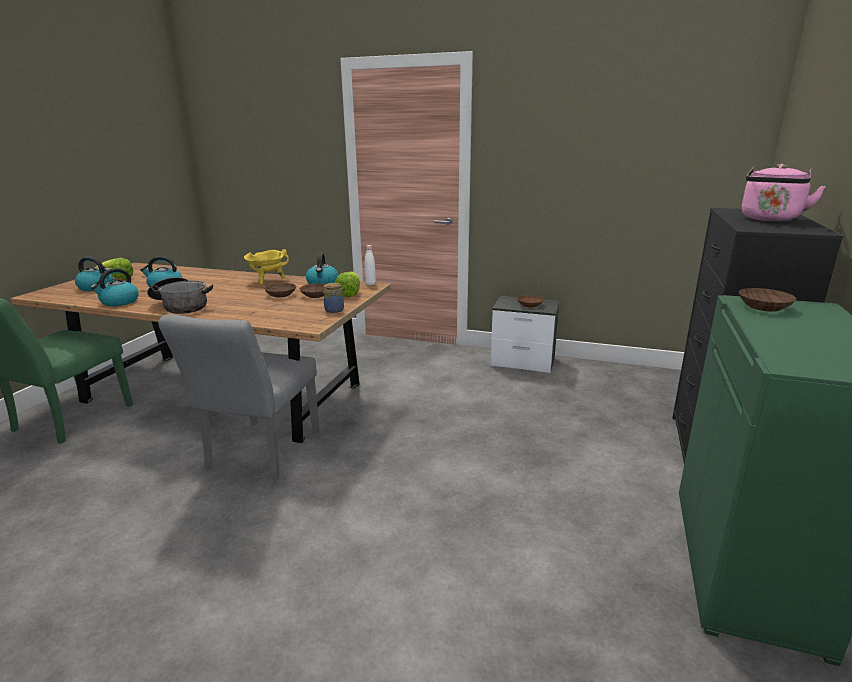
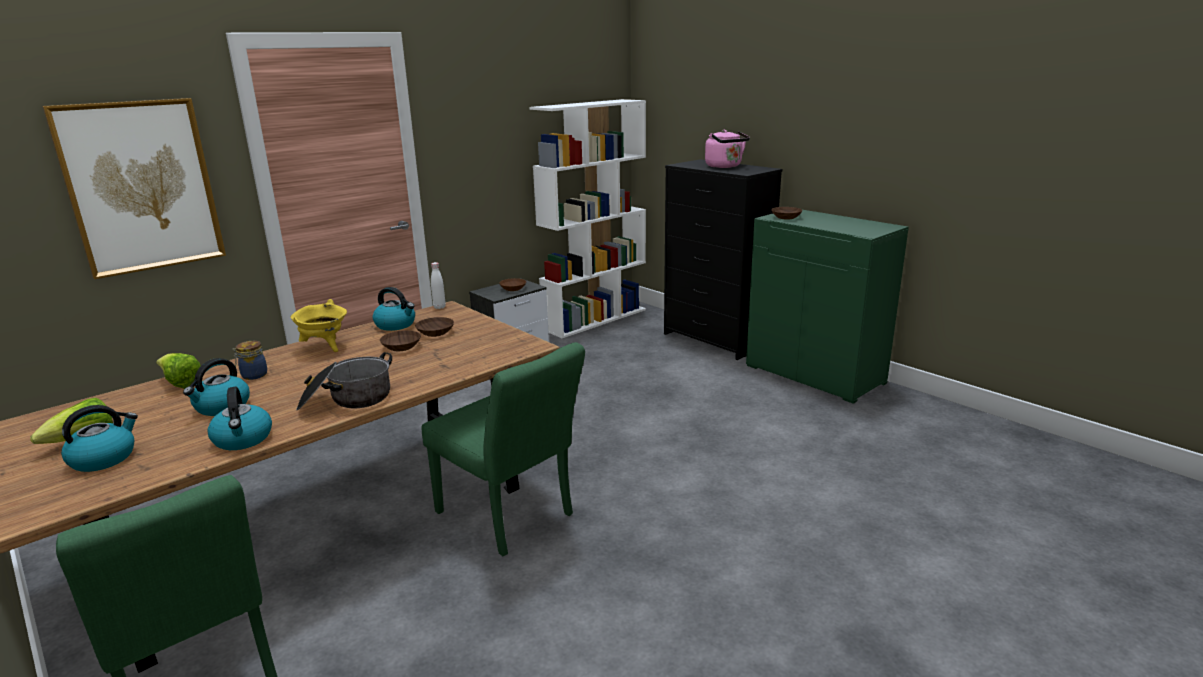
camera: 60 degrees left, 0 degrees up
(259, 454) = (511, 517): grey chair -> green chair
(285, 160) = (141, 187): none -> picture
(333, 310) = (499, 332): jar -> jar (253, 375)
(349, 294) = (458, 319): lettuce -> lettuce (181, 384)
(642, 373) = (595, 319): none -> white bookcase

